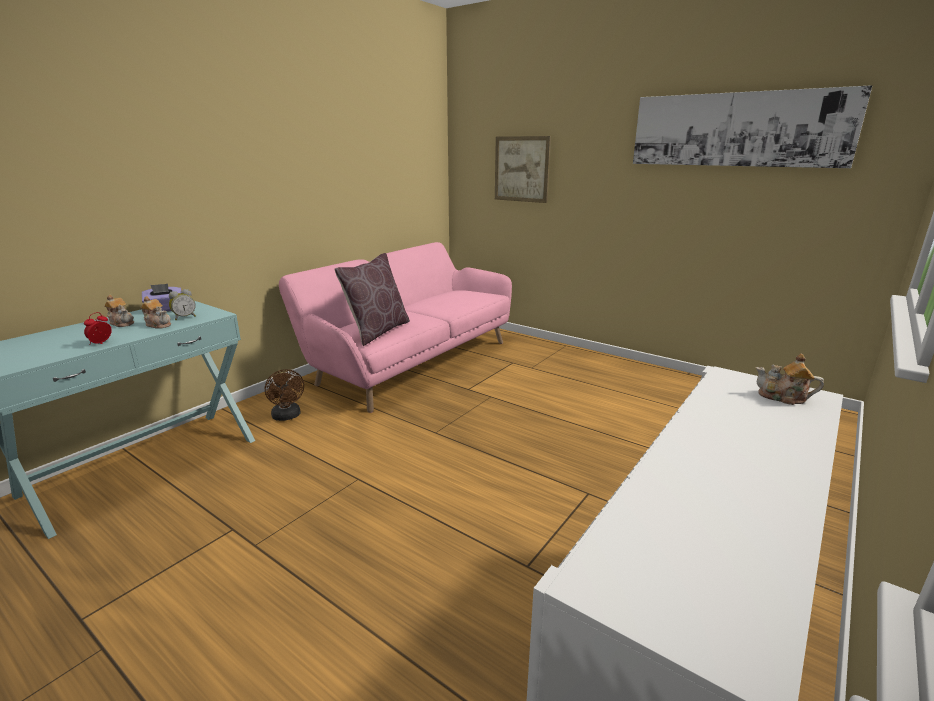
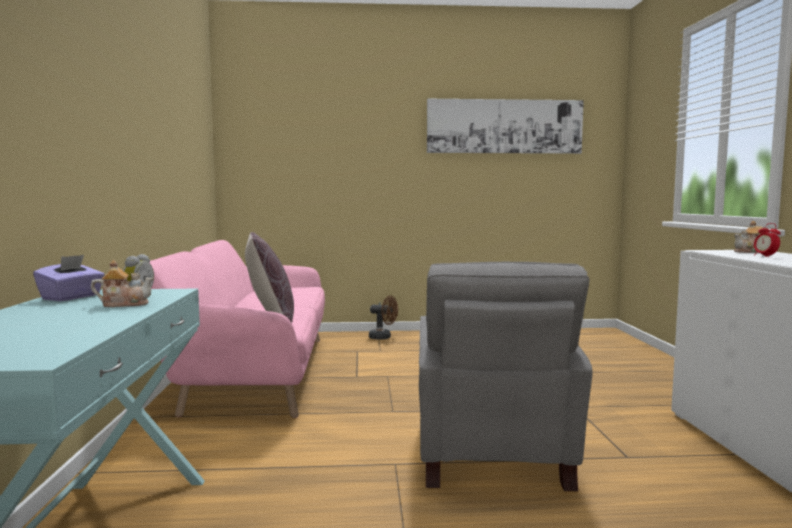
camera: 40 degrees left, 15 degrees down
(101, 343) = (105, 323): alarm clock -> alarm clock (765, 256)
(122, 323) = (53, 311): teapot -> none
(287, 416) = (201, 449): brown fan -> brown fan (383, 337)
(425, 505) = (491, 456): none -> grey armchair
(521, 169) = (312, 160): picture -> none

